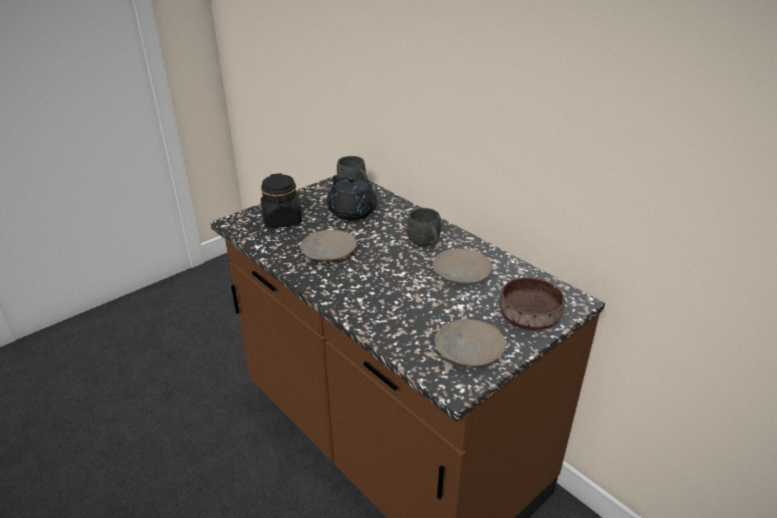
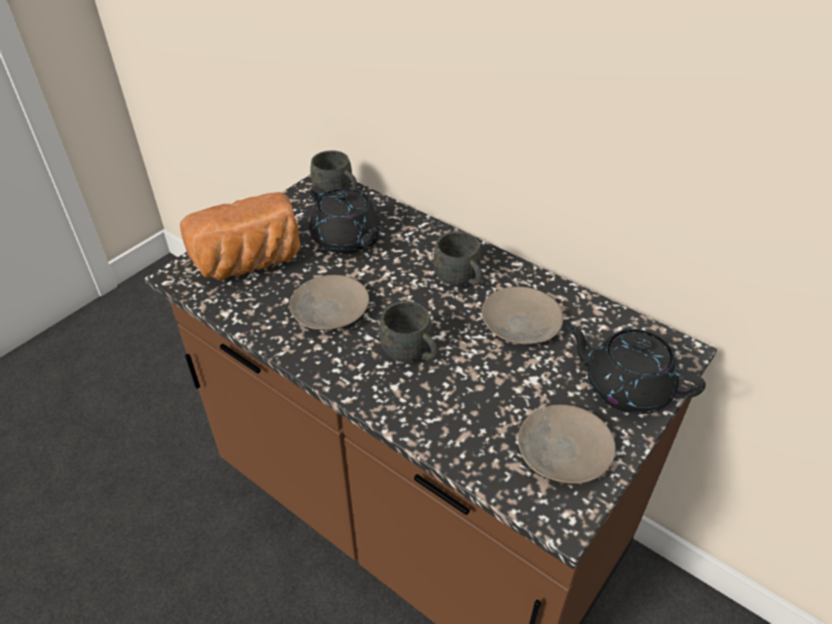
camera: 10 degrees left, 10 degrees up
(282, 220) = (250, 263): black jar -> bread
(377, 282) = (411, 354): none -> grey mug
(527, 318) = (626, 387): brown bowl -> black teapot

